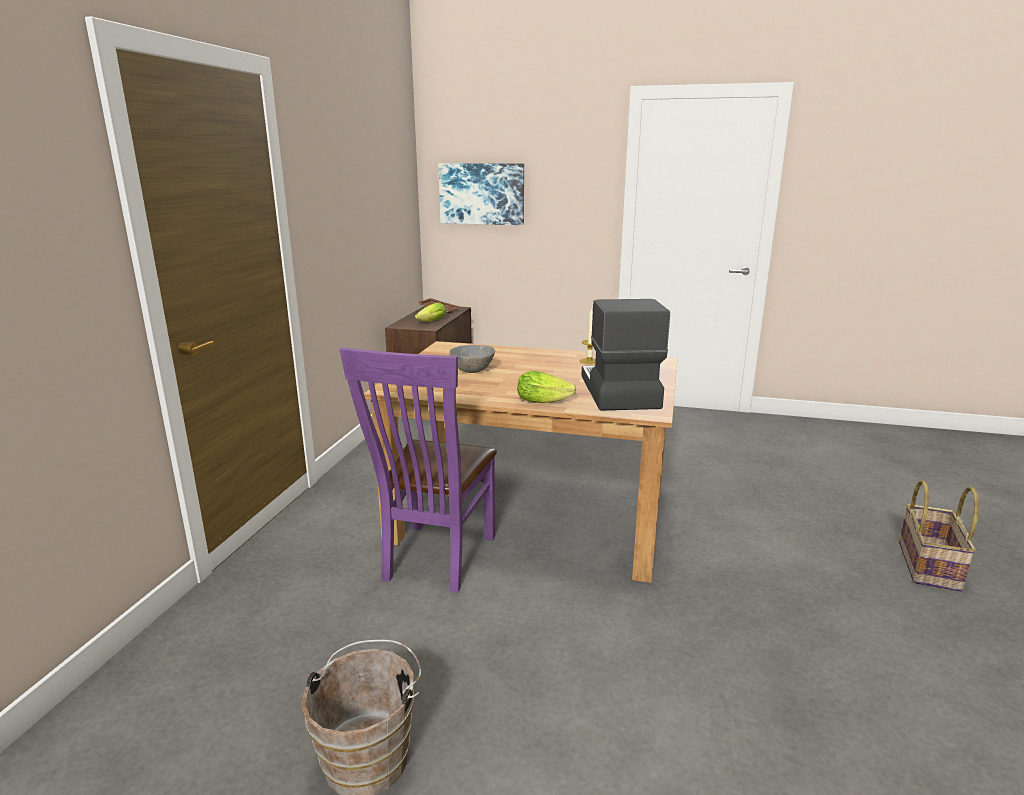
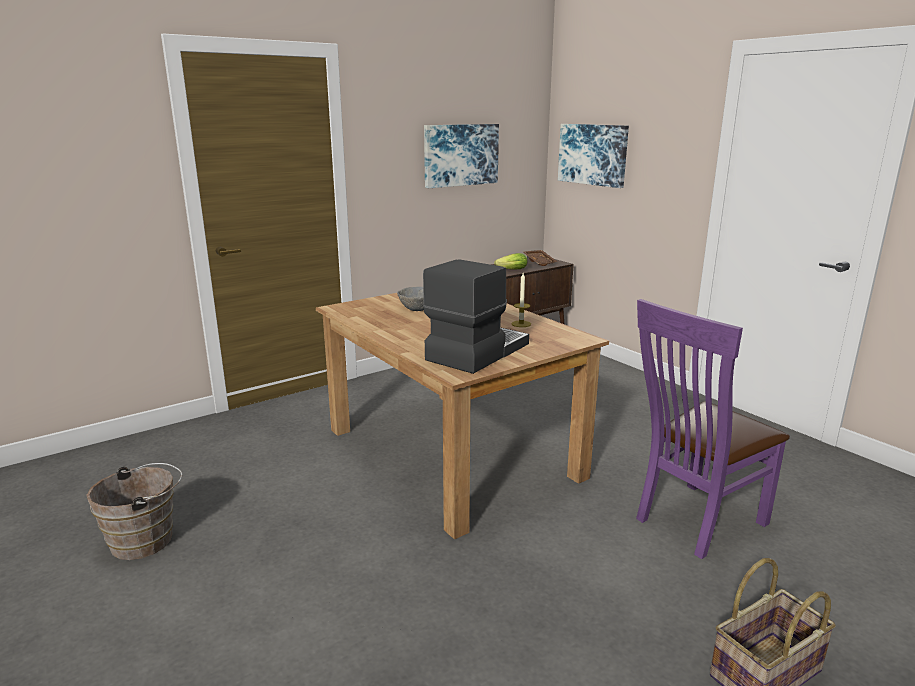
camera: 40 degrees right, 0 degrees up
(368, 199) = (460, 155): none -> picture
(435, 560) = (342, 454): purple chair -> purple chair (694, 522)
(546, 401) = (407, 343): lettuce -> none

